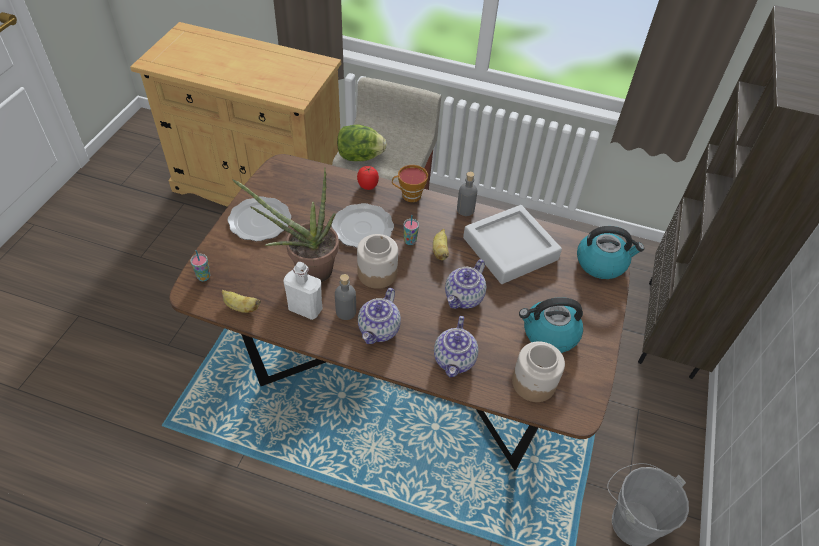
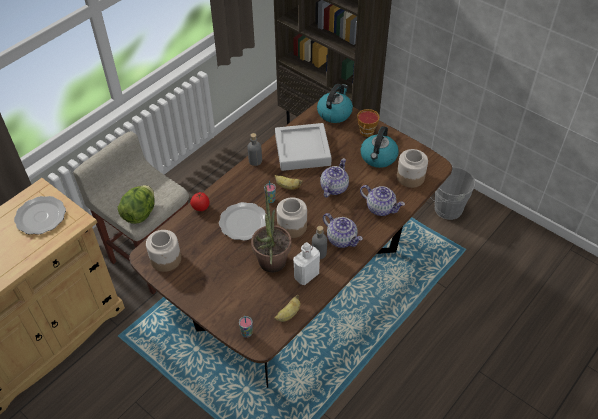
camera: 65 degrees left, 0 degrees up
(259, 220) = (202, 285): plate -> plate (40, 217)
(284, 181) = (166, 259): none -> jar
(409, 195) = (224, 187): cup -> cup (366, 133)
(464, 298) = (334, 187): teapot -> teapot turned 120 degrees counterclockwise

